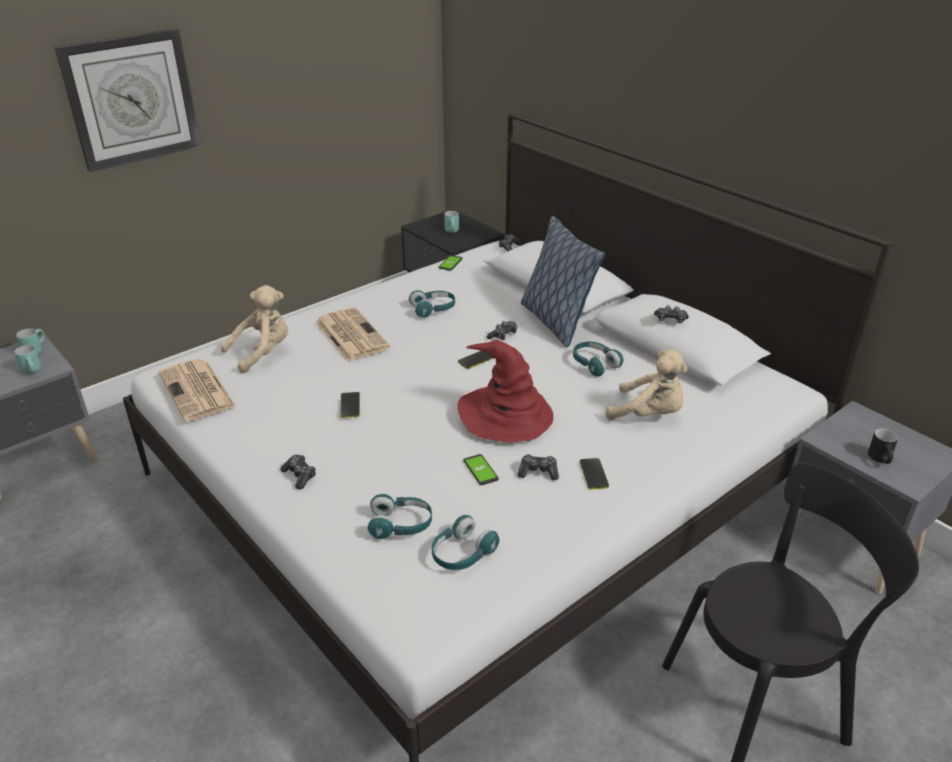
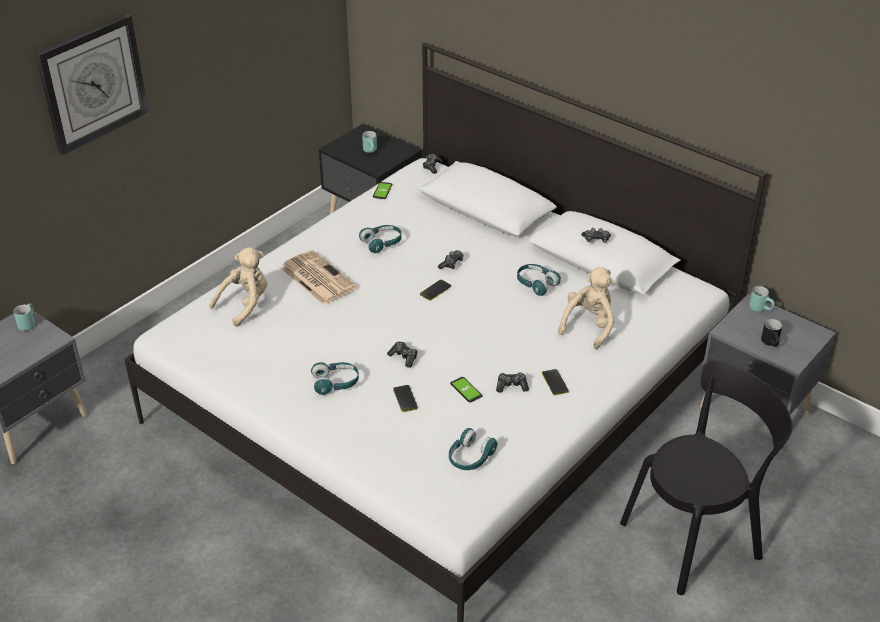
camera: 10 degrees left, 5 degrees up
(34, 371) = (39, 345): turquoise mug -> turquoise mug (761, 309)
(197, 391) = (204, 348): newspaper -> none
(299, 476) = (323, 412): game controller -> game controller (404, 357)
(350, 405) = (341, 346): phone -> phone (405, 399)
(401, 525) = (417, 442): turquoise headphones -> turquoise headphones (336, 383)
(505, 415) = (473, 339): red hat -> none
(555, 322) = (493, 245): pillow -> none
(649, 414) = (589, 326): beige plush toy -> beige plush toy turned 75 degrees counterclockwise

